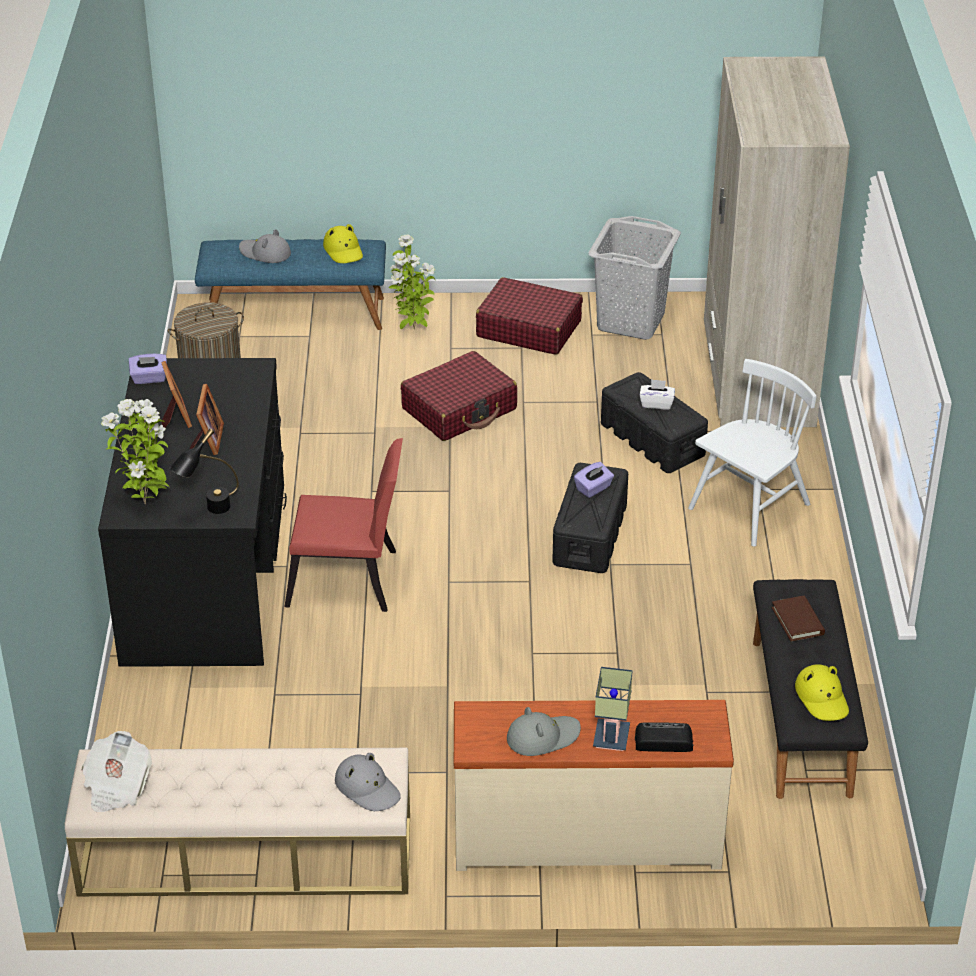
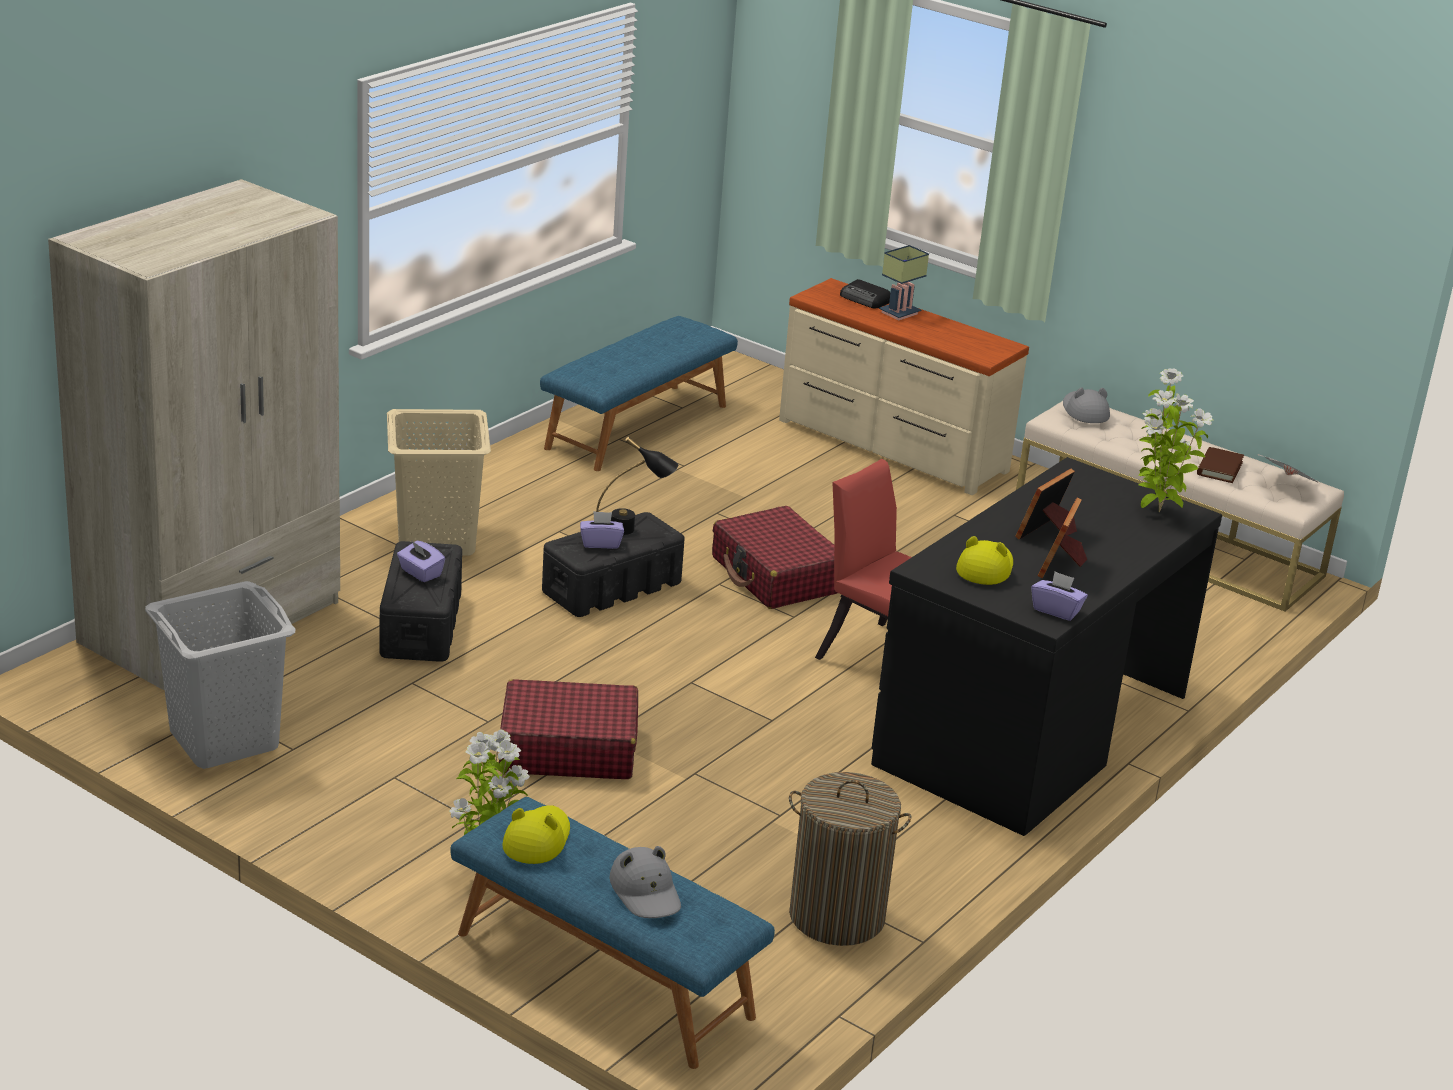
camera: 145 degrees left, 10 degrees down
(209, 511) = (1100, 482): black table lamp -> black table lamp (634, 529)
(528, 328) = (349, 793): red suitcase -> red suitcase (776, 575)
(542, 737) = (948, 331): grey hat -> none
(656, 403) = (420, 573): white tissue box -> purple tissue box
(749, 507) = (435, 539): white chair -> beige laundry basket
(797, 621) = (620, 363): brown book -> brown book (1219, 468)
(802, 717) = (636, 426): black bench -> blue bench
(822, 698) = (677, 331): yellow hat -> yellow hat (985, 568)

